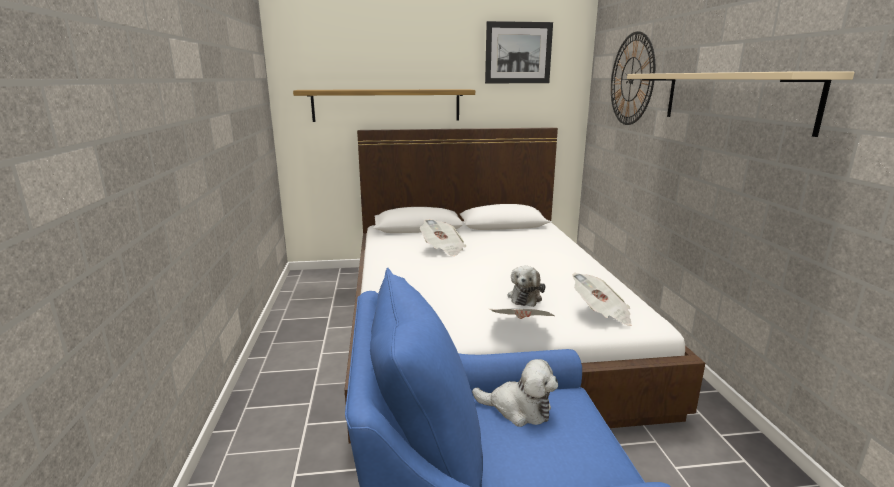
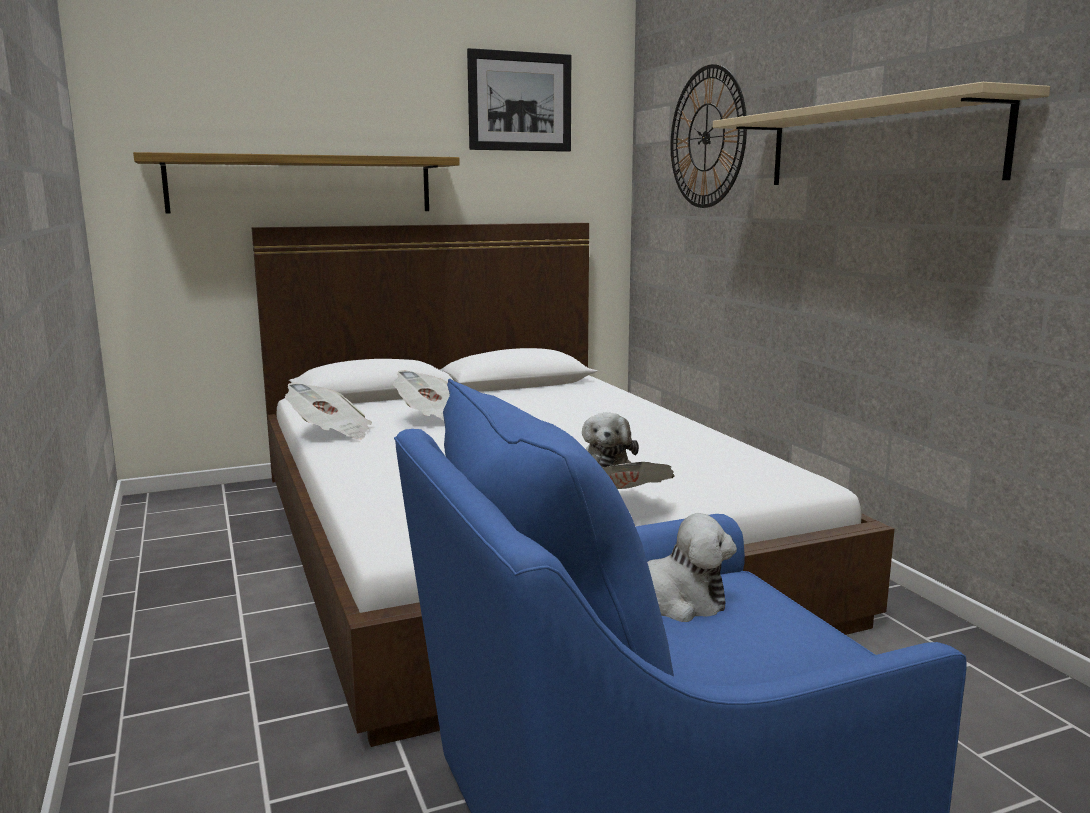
camera: 15 degrees left, 5 degrees down
(601, 314) = (731, 477): newspaper -> newspaper (331, 433)

